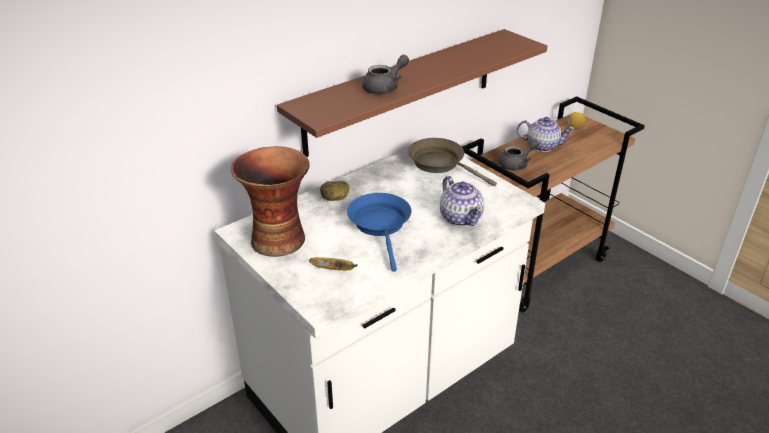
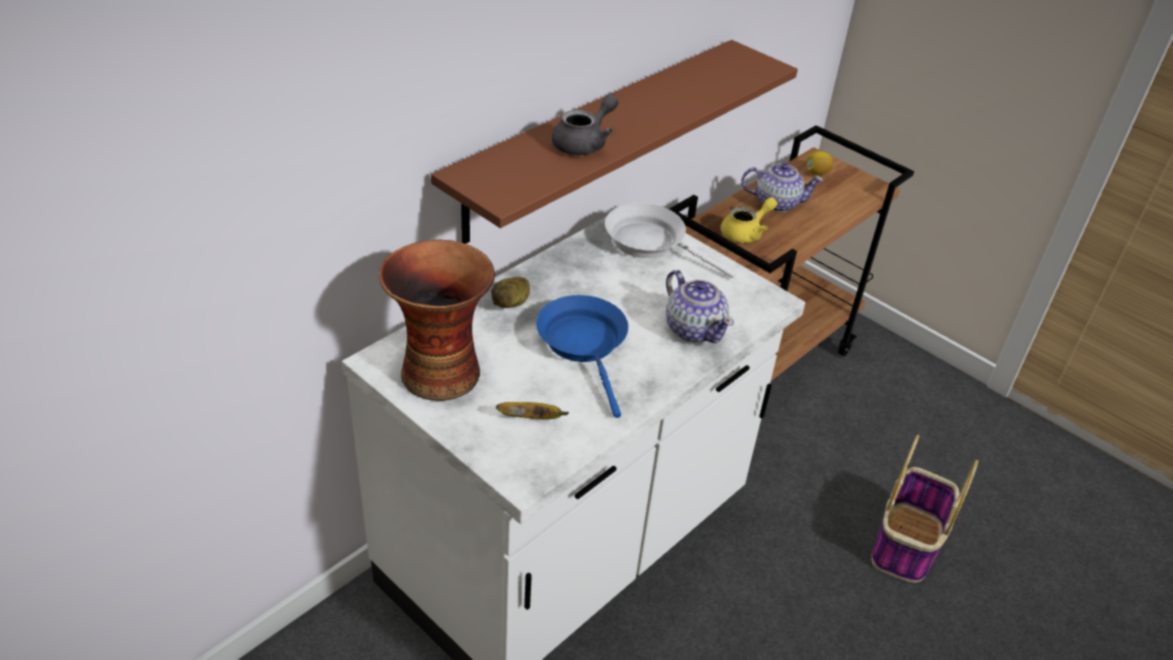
camera: 10 degrees left, 5 degrees up
(440, 164) = (651, 243): brown frying pan -> white frying pan
(517, 164) = (746, 233): grey teapot -> yellow teapot
(635, 393) = (906, 544): none -> basket

